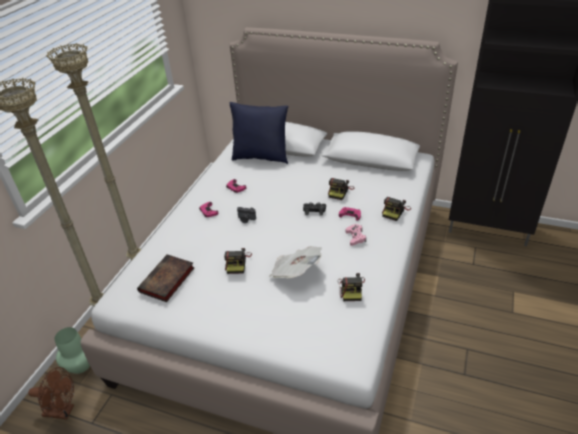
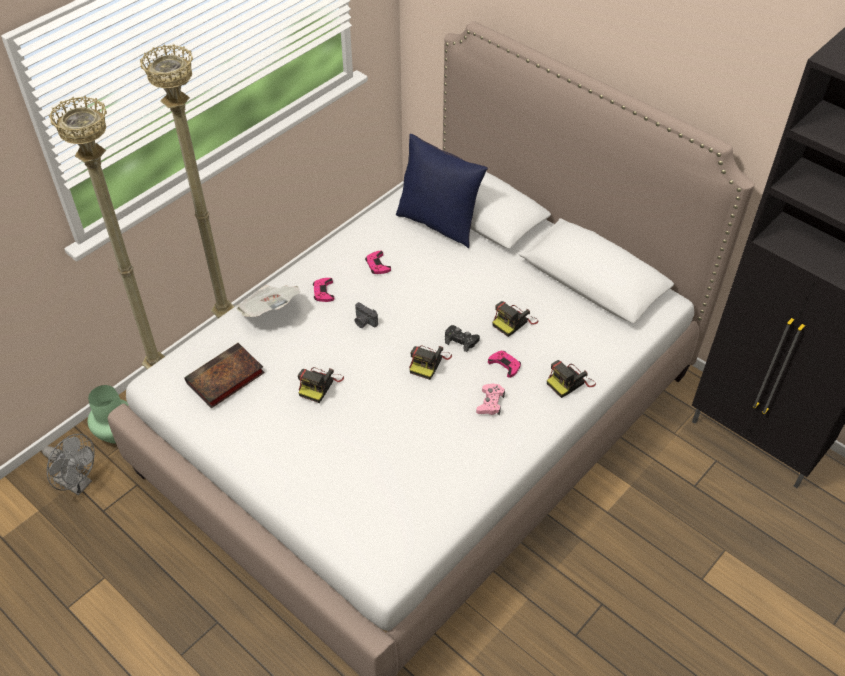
camera: 20 degrees right, 10 degrees up
(63, 411) = (78, 484): brown fan -> grey fan
(295, 272) = (384, 425): newspaper -> newspaper (269, 311)
(351, 289) = (439, 476): camera -> camera (429, 362)

